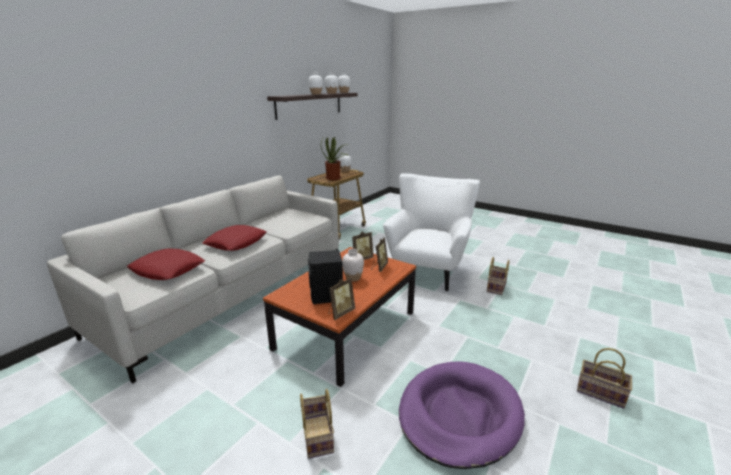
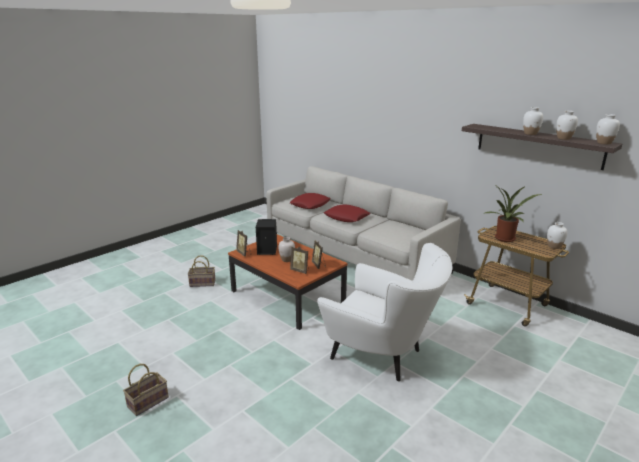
camera: 100 degrees right, 0 degrees up
(459, 415) = (181, 328): purple dog bed -> none
(496, 287) = (332, 401): basket -> none

